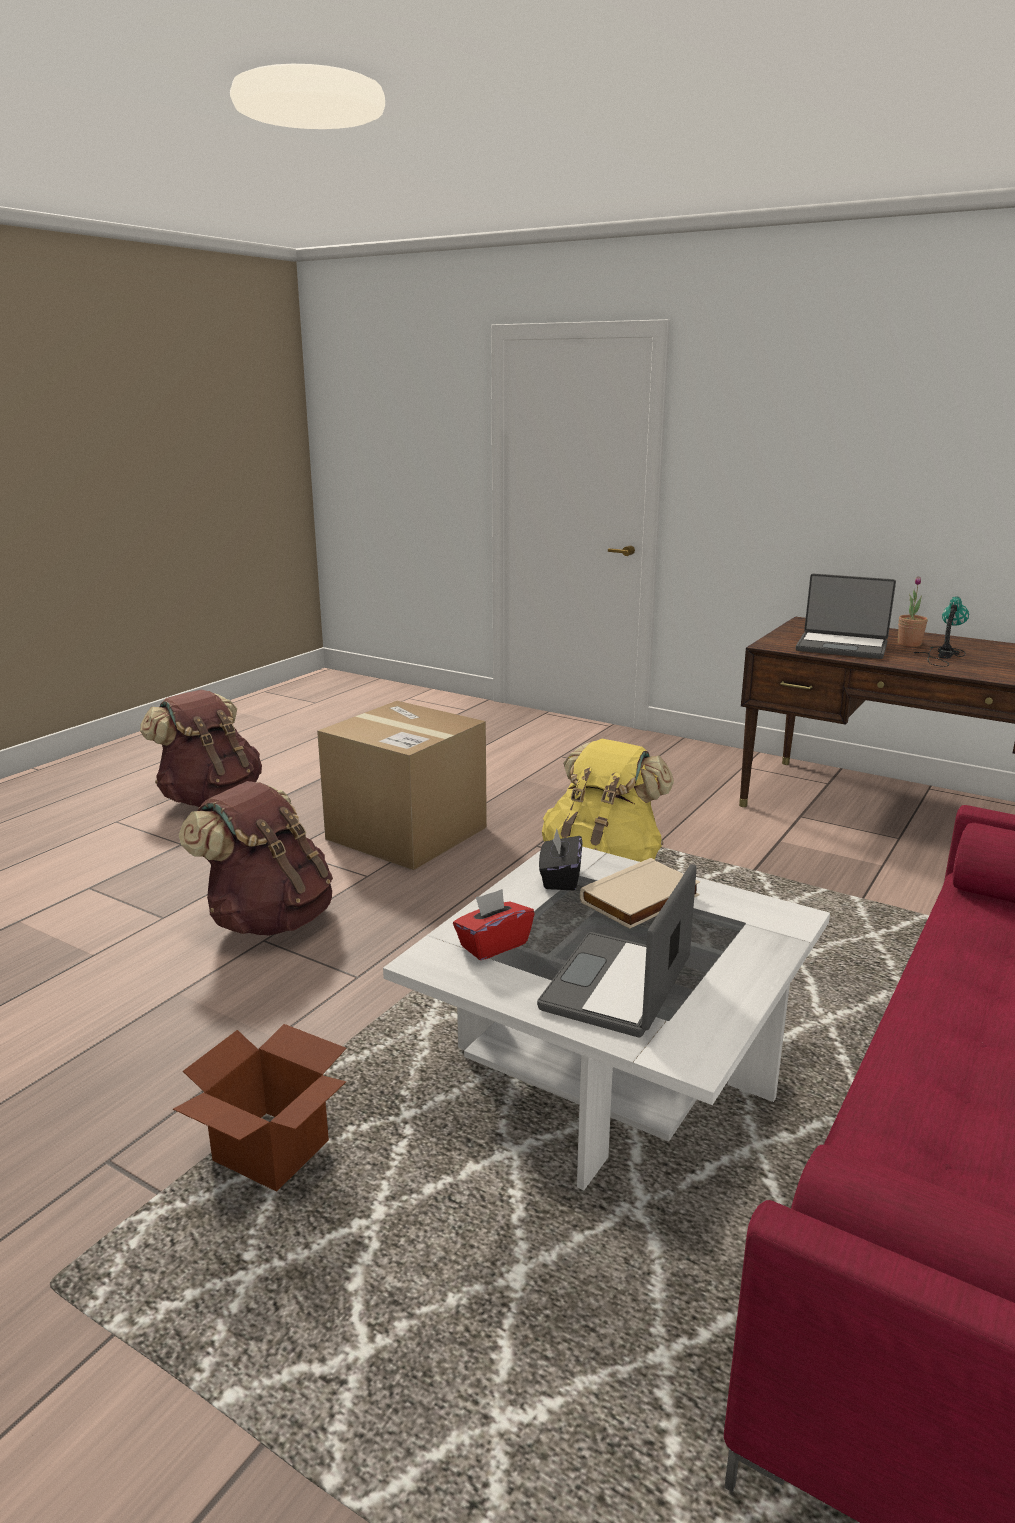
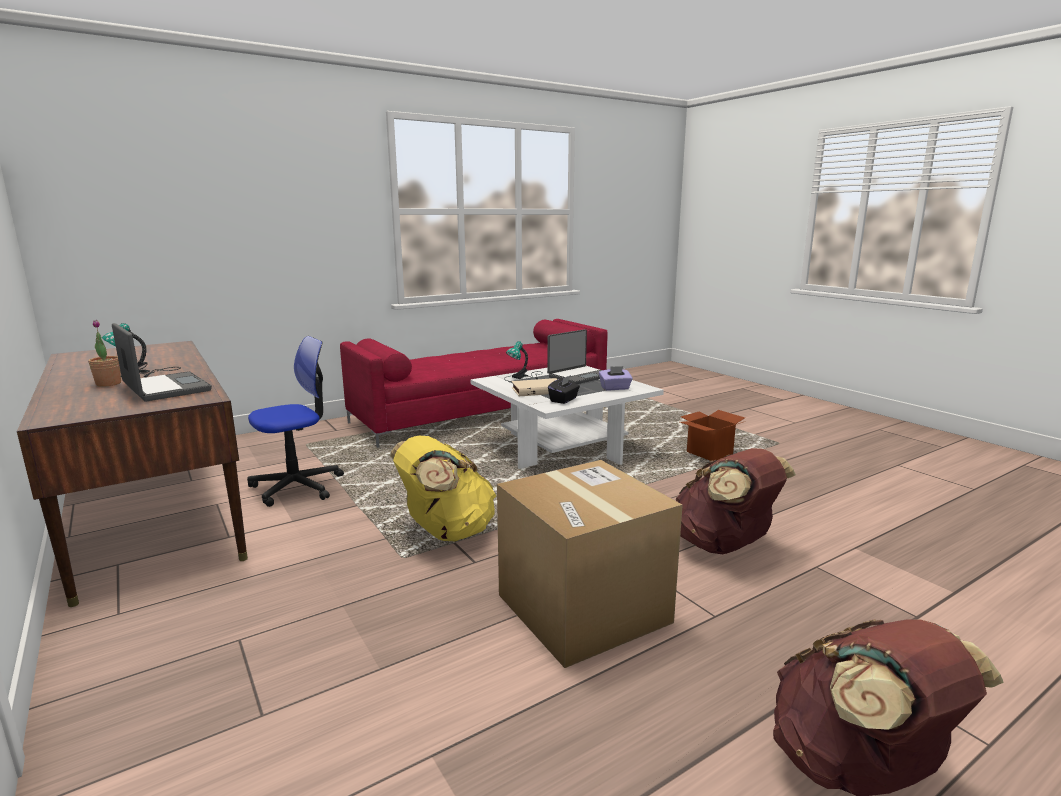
camera: 155 degrees left, 5 degrees down
(493, 945) = (615, 388): red tissue box -> purple tissue box
(738, 950) = (524, 377): none -> table lamp
(873, 876) = (297, 487): none -> office chair

